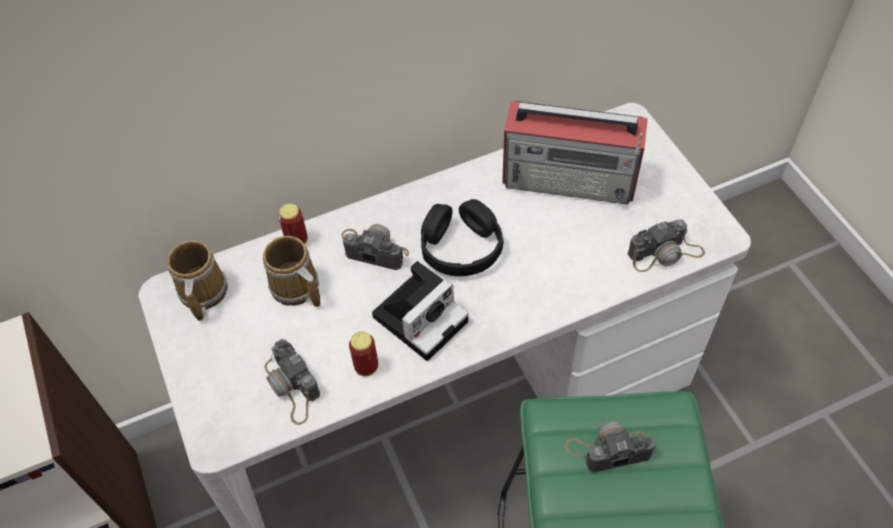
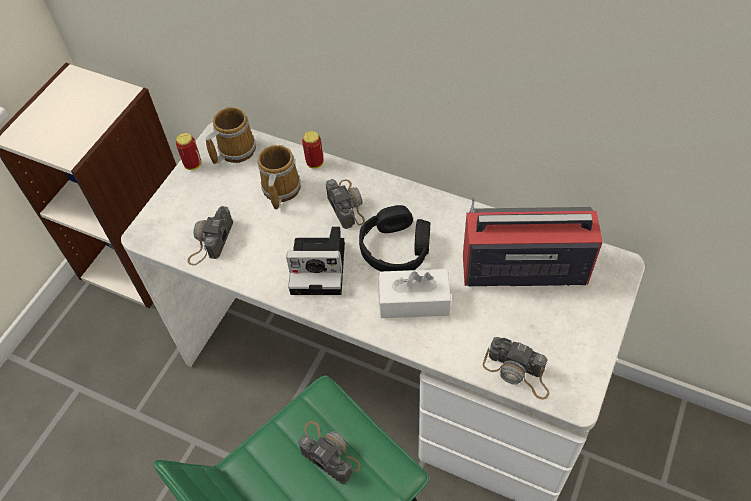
camera: 50 degrees right, 0 degrees up
(366, 367) = (257, 266): can -> can (193, 165)
(529, 273) = (414, 301): none -> white tissue box
(571, 179) = (522, 268): radio -> radio turned 120 degrees clockwise

